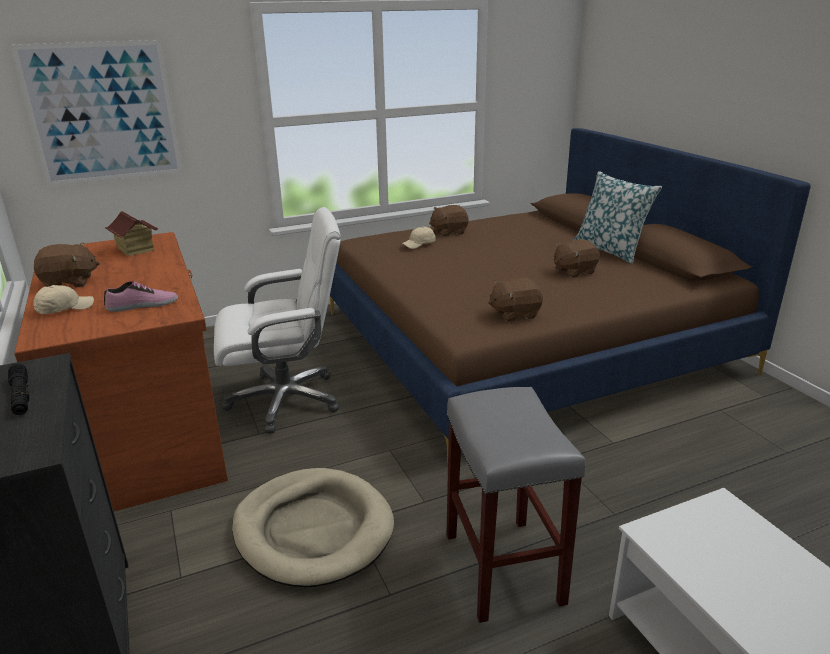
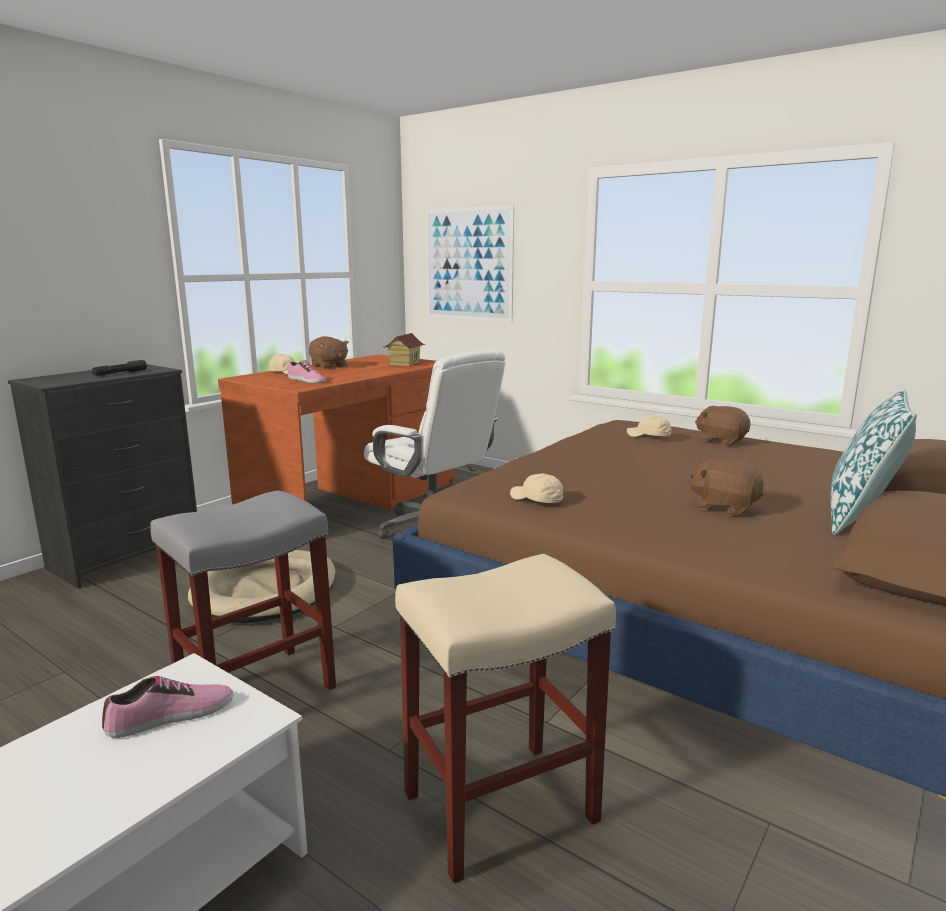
camera: 60 degrees right, 10 degrees down
(514, 314) = (537, 500): brown plush toy -> beige cap
(687, 486) = (498, 809): none -> beige stool
(714, 545) = (171, 717): none -> shoe

